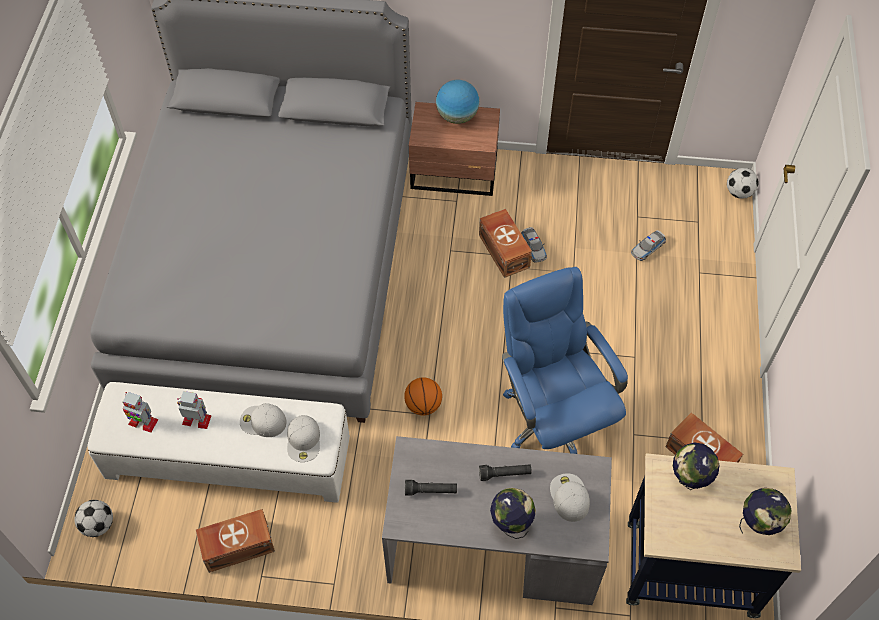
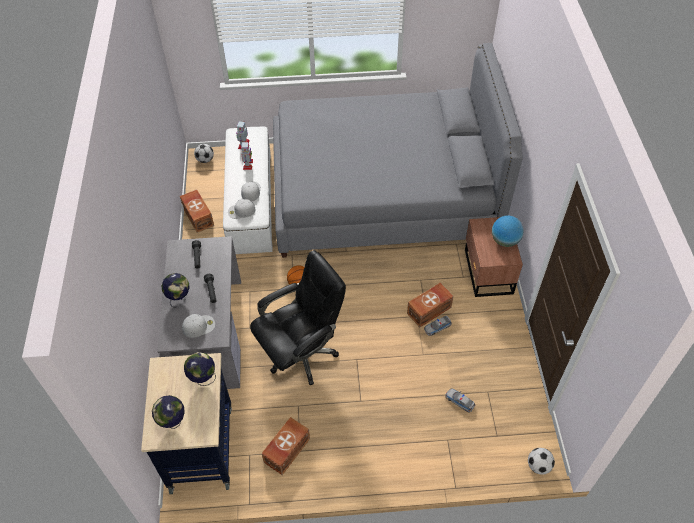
camera: 80 degrees right, 5 degrees down
(552, 420) = (301, 355): blue office chair -> black office chair

